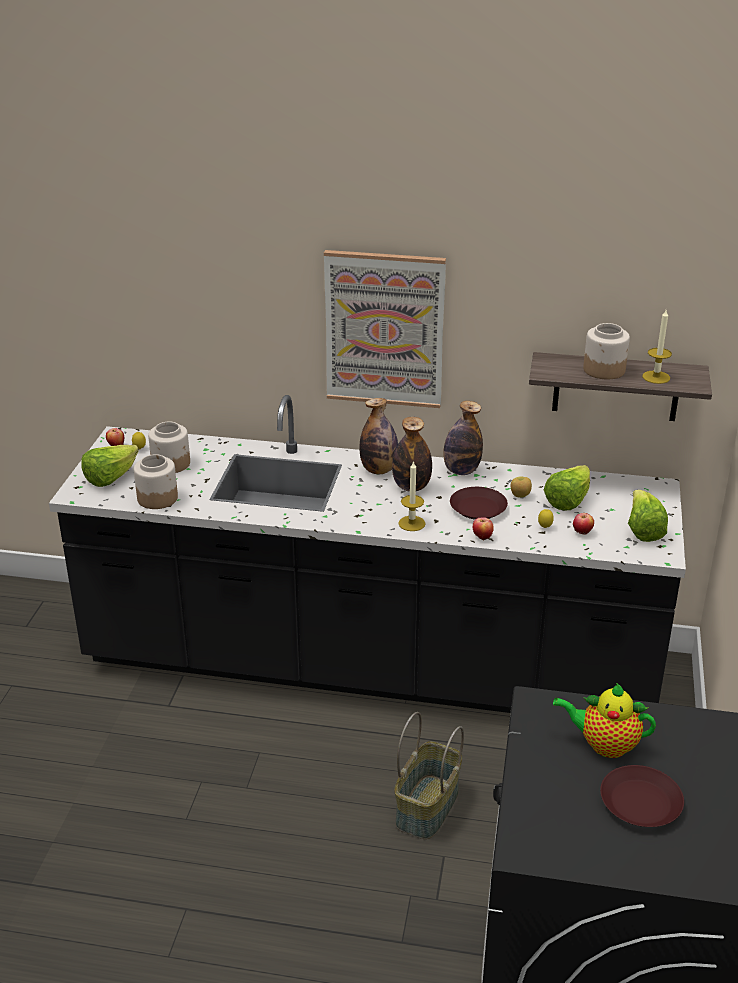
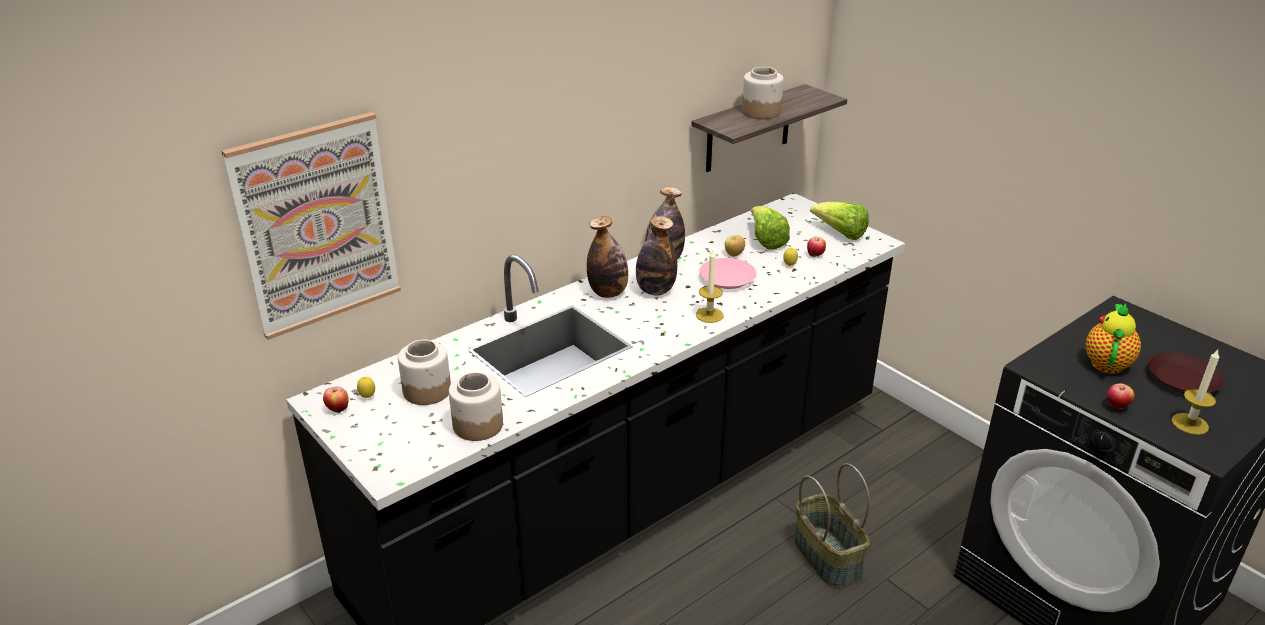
camera: 50 degrees left, 0 degrees up
(110, 478) = (394, 438): lettuce -> none
(384, 329) = (572, 147): picture -> picture (317, 225)
(477, 508) = (727, 278): brown plate -> pink plate
(482, 537) = (770, 295): apple -> apple (1116, 407)
(604, 745) = (1107, 362): teapot -> teapot turned 150 degrees clockwise
(656, 377) = (798, 102): candle -> candle (1190, 424)

